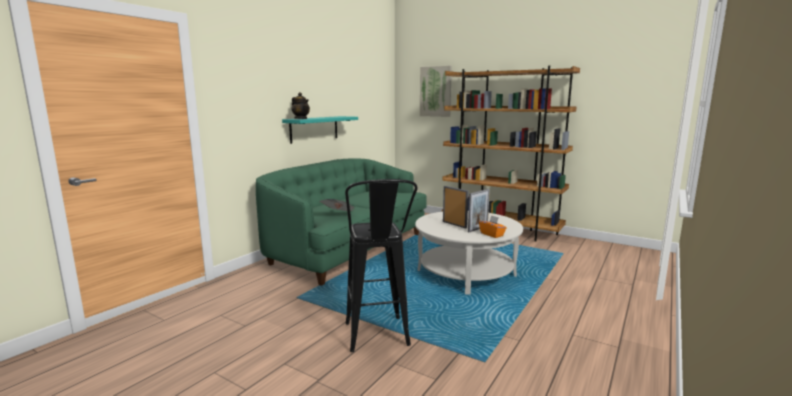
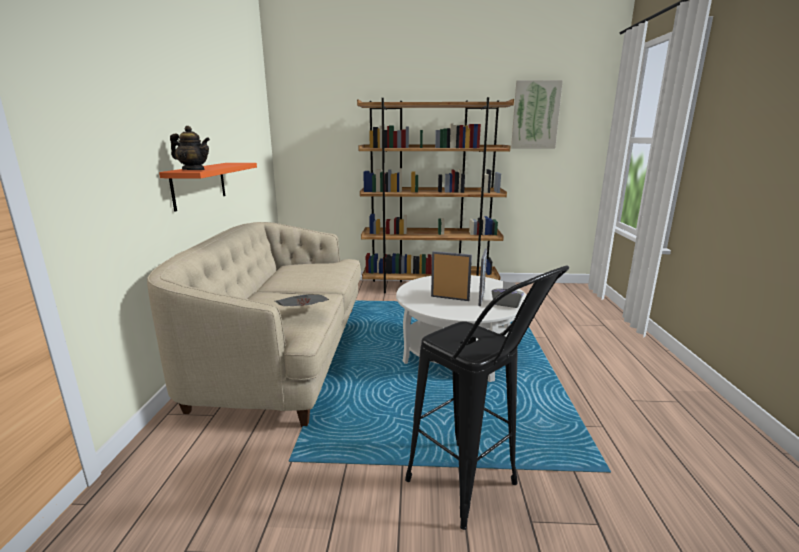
camera: 30 degrees left, 5 degrees up
(314, 129) = (199, 185): turquoise shelf -> orange shelf
(348, 249) = (285, 354): green sofa -> beige sofa
(435, 91) = (331, 126): picture -> picture (535, 115)
(492, 234) = (506, 304): orange tissue box -> grey tissue box

